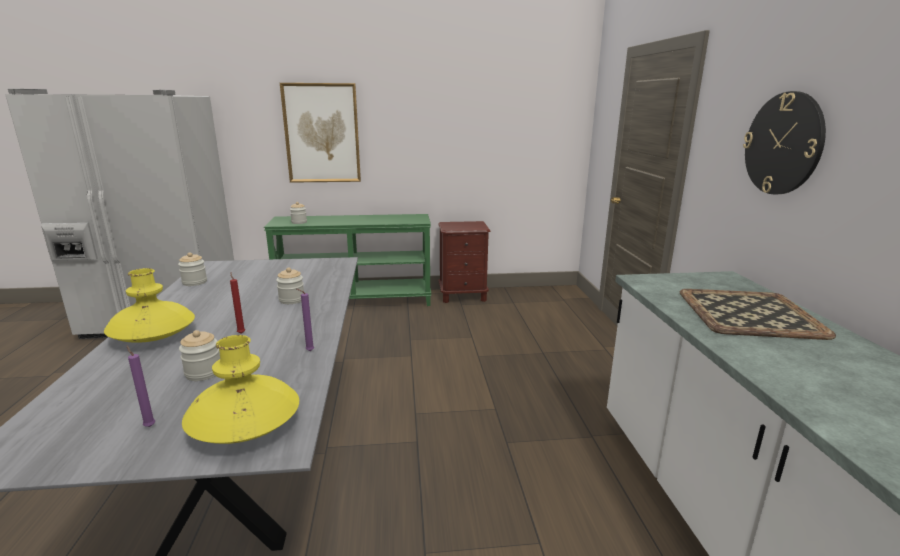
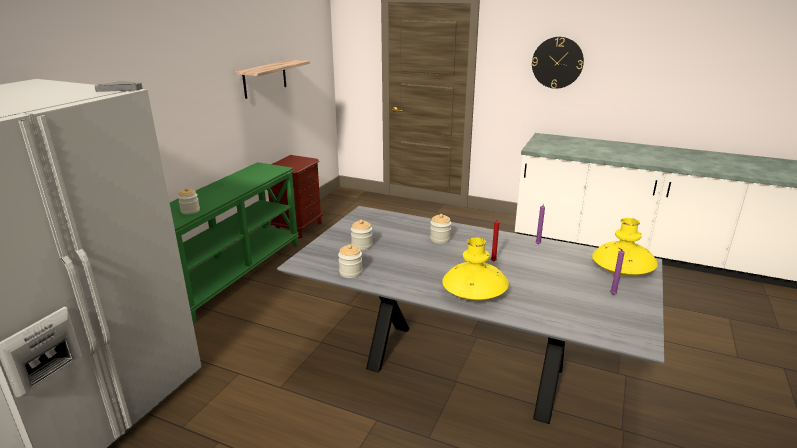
camera: 60 degrees left, 5 degrees up
(203, 372) = (550, 277): jar -> jar (362, 246)
(322, 133) = (162, 102): picture -> none
(458, 135) = (265, 78): none -> shelf
(747, 313) = (589, 146): tray -> none

